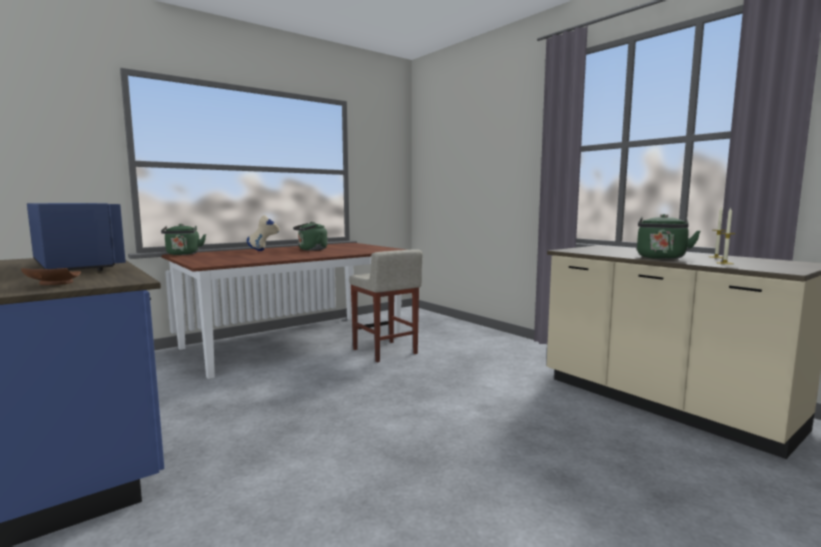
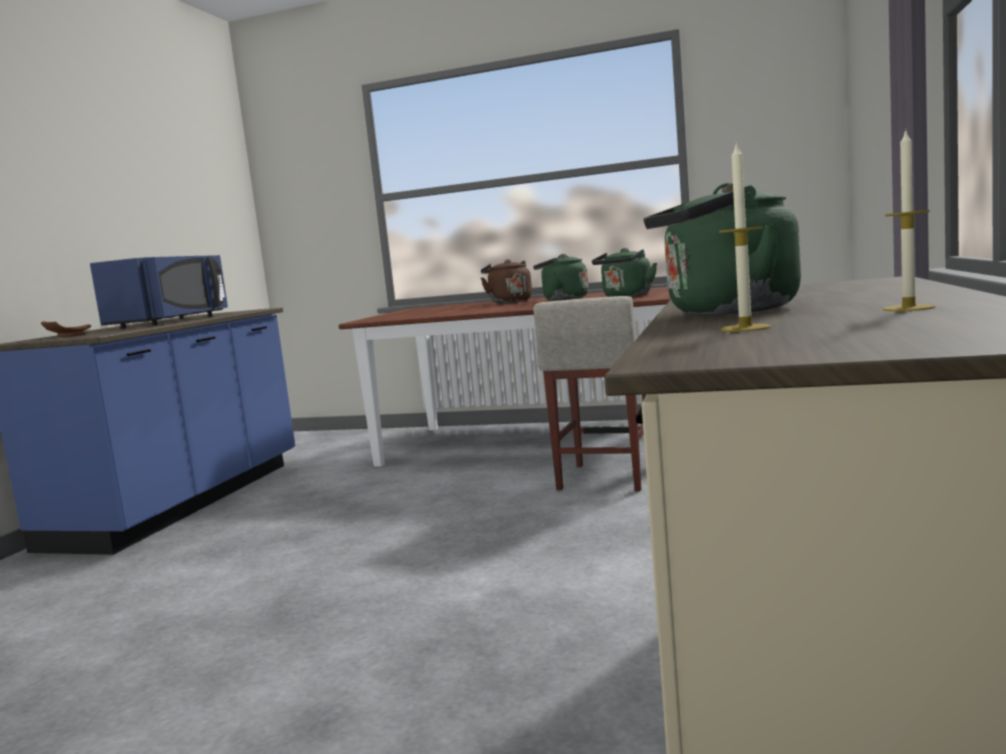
camera: 55 degrees right, 0 degrees up
(183, 254) = (421, 308): green kettle -> green kettle (626, 296)
(264, 251) = (509, 302): beige vase -> brown kettle

